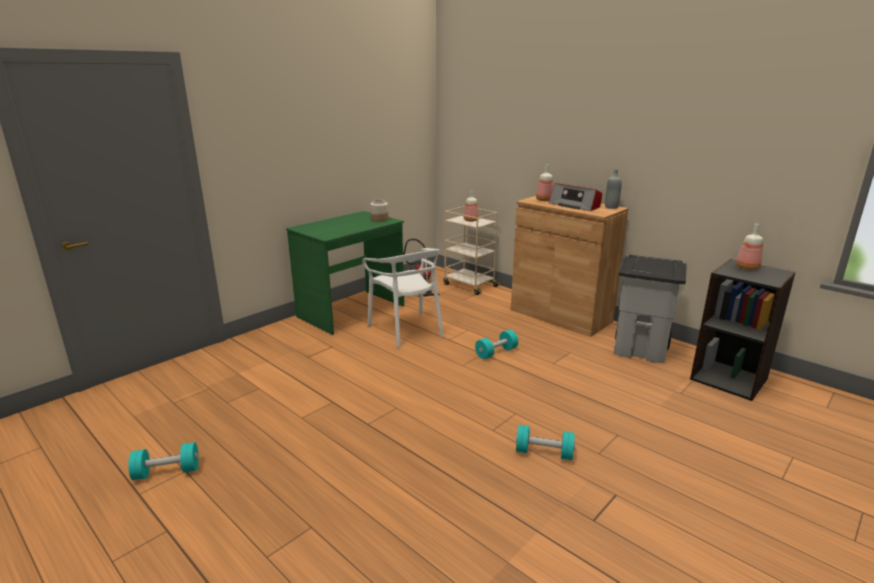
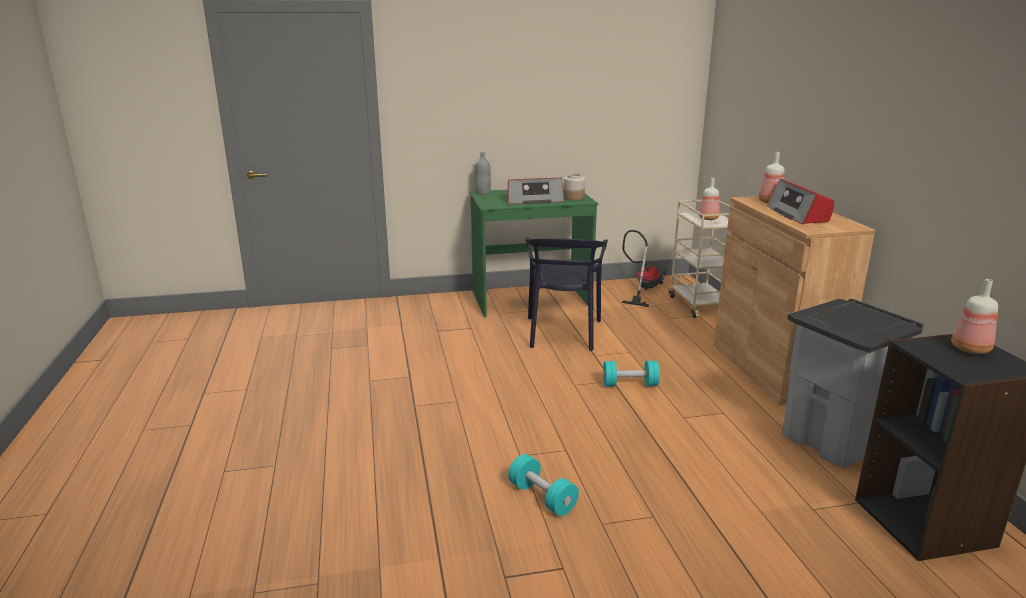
camera: 35 degrees right, 0 degrees up
(167, 472) = (235, 385): turquoise dumbbell -> none
(353, 226) = (534, 200): none -> radio
(407, 330) = (562, 333): white chair -> black chair
(611, 207) = (849, 224): grey bottle -> grey bottle (483, 193)

